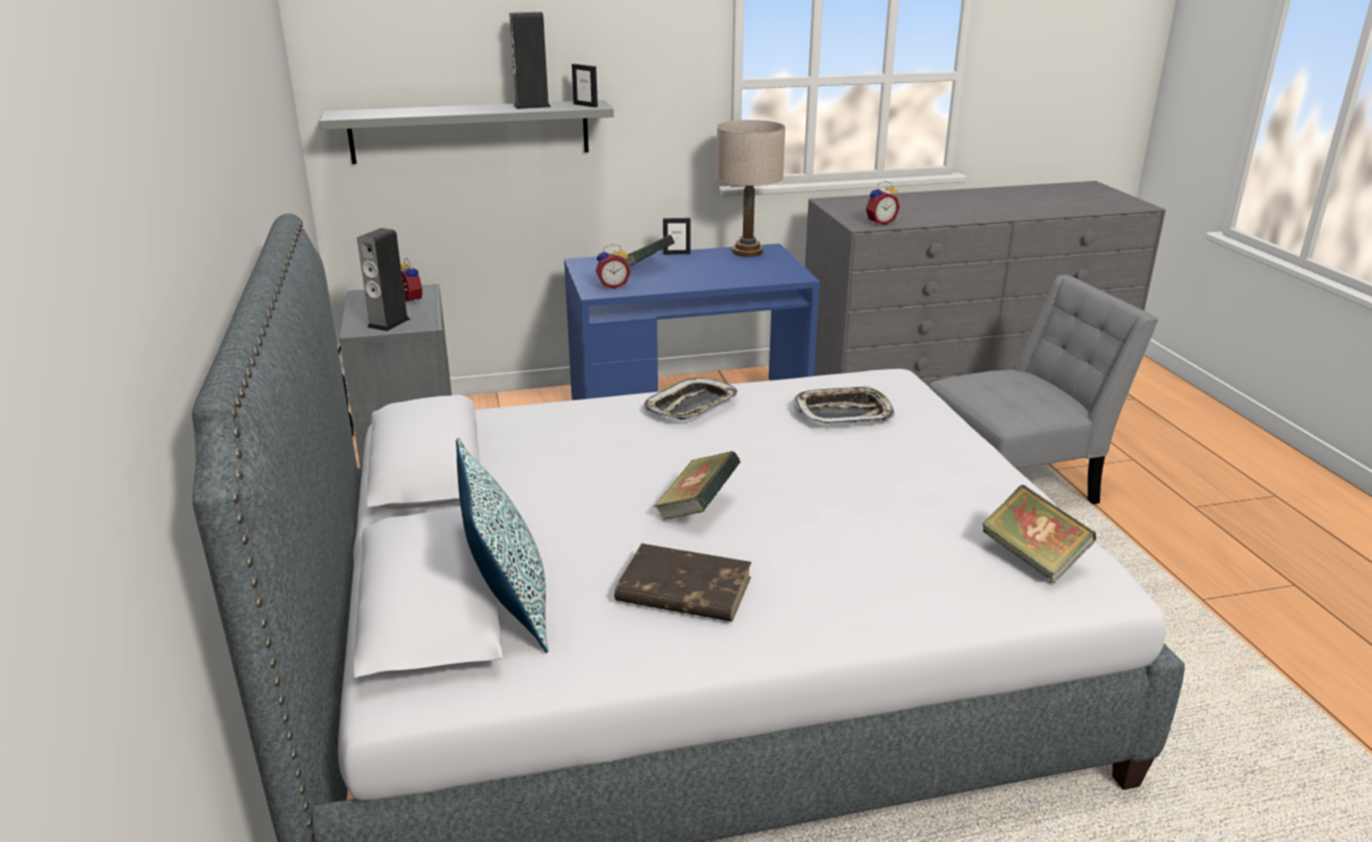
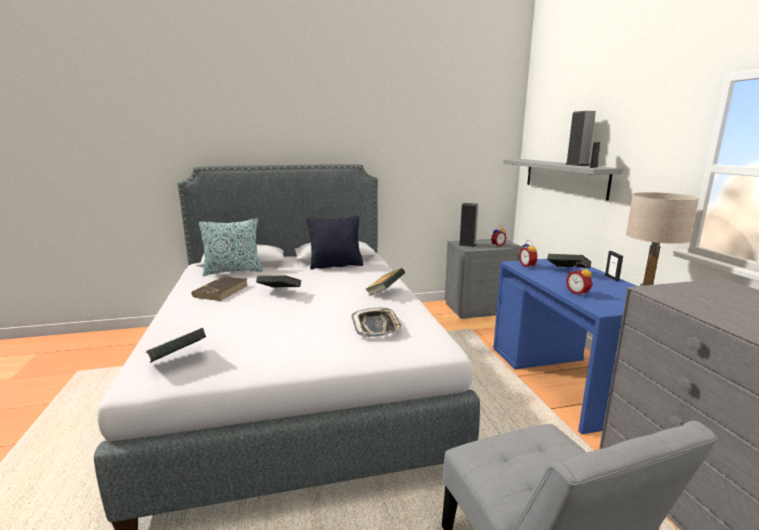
camera: 90 degrees right, 10 degrees down
(498, 459) = (336, 265): none -> black pillow
(691, 406) = (385, 292): tray -> book
(879, 223) = (671, 297): alarm clock -> alarm clock (578, 293)

